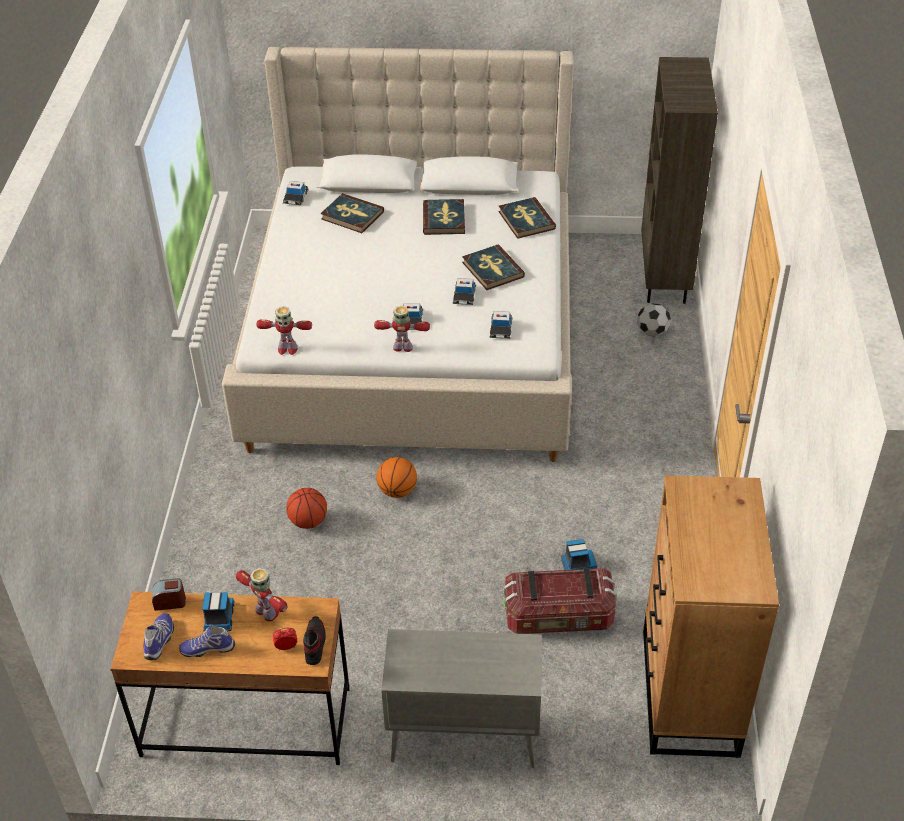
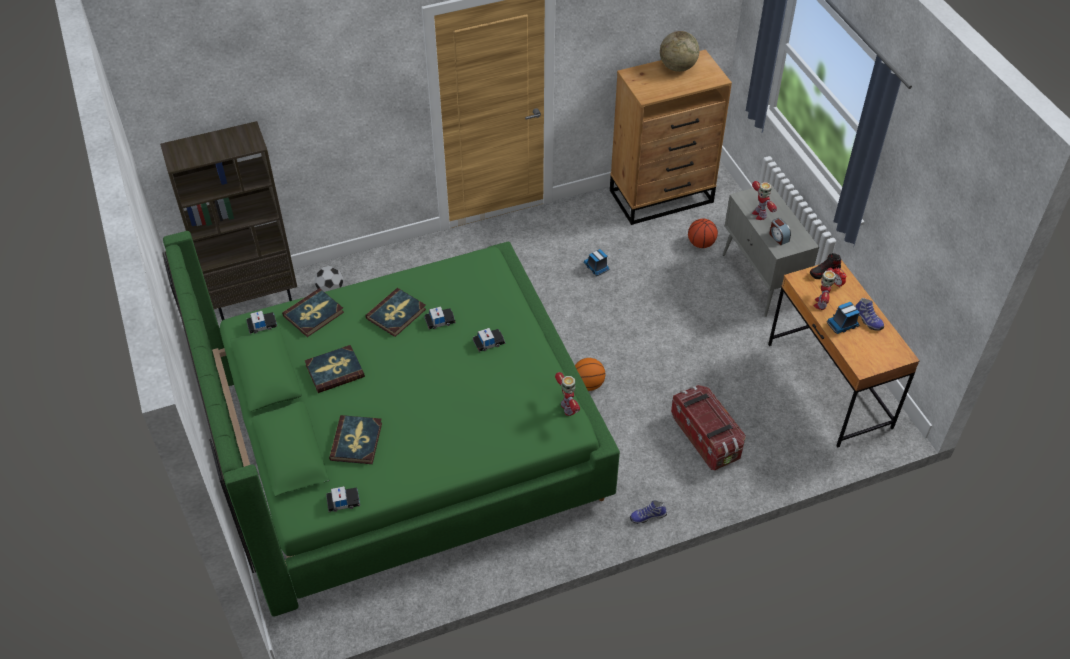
camera: 115 degrees left, 5 degrees up
(160, 640) = (881, 345): shoe -> shoe (647, 516)
(170, 602) = (852, 355): alarm clock -> alarm clock (778, 237)
(308, 521) = (650, 425): basketball -> basketball (701, 244)
(403, 348) = (525, 335): toy robot -> toy robot (759, 214)
(415, 336) = (402, 441): beige bed -> green bed
(501, 329) = (471, 285): toy car -> toy car (262, 325)
(558, 617) = (645, 264): storage box -> storage box (706, 437)
(740, 549) = (677, 67): none -> globe

